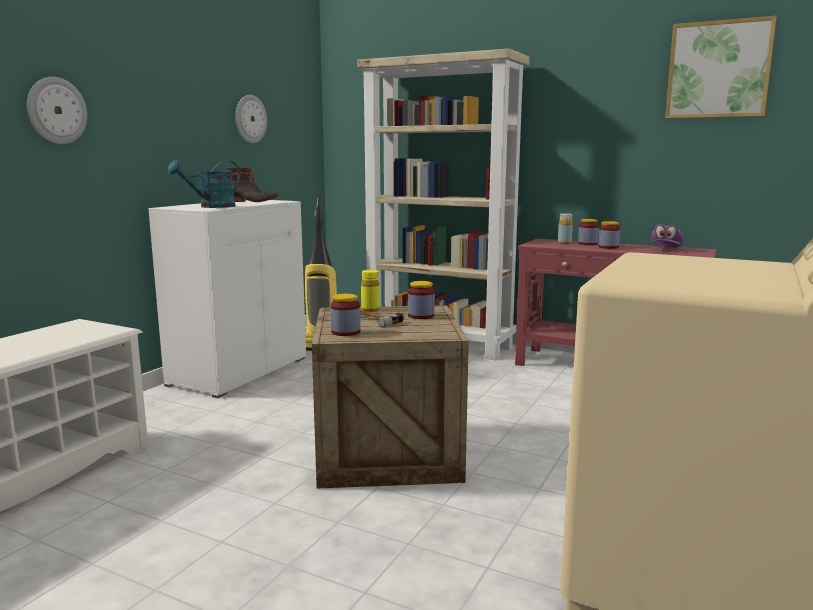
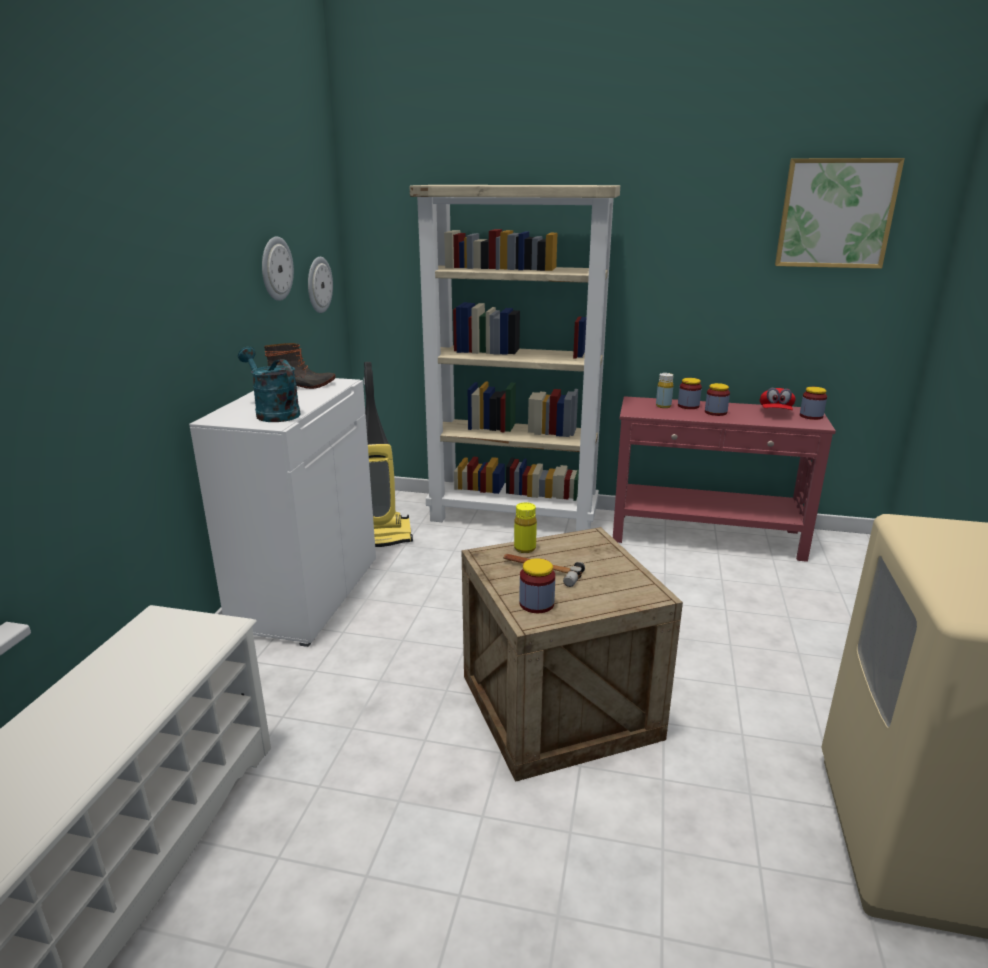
camera: 15 degrees left, 10 degrees up
(56, 111) = (70, 323): wall clock -> wall clock (318, 285)
(211, 207) = (273, 413): turquoise watering can -> turquoise watering can turned 105 degrees clockwise
(421, 316) = (592, 555): jar -> jar (811, 416)
(666, 249) = (775, 413): purple cap -> red cap

